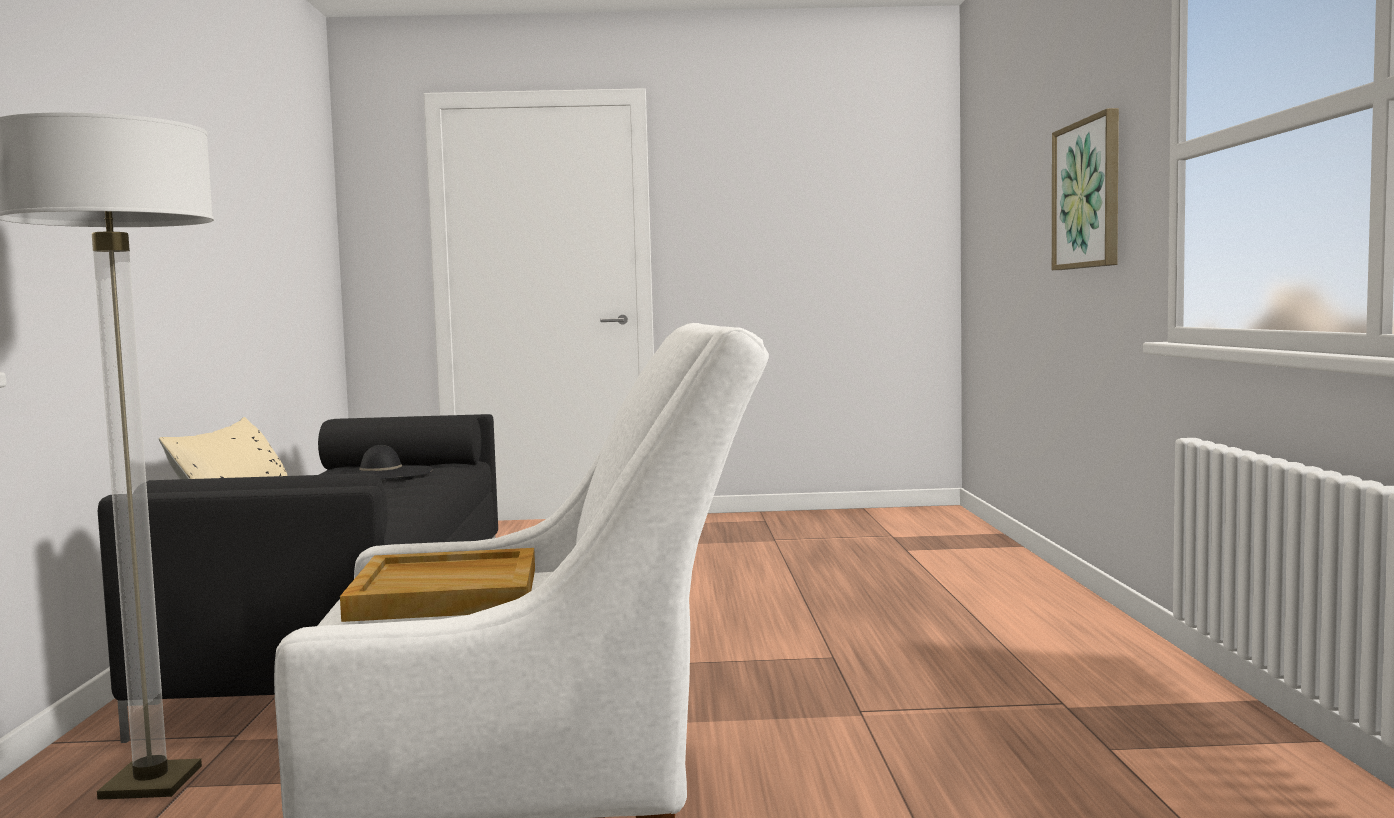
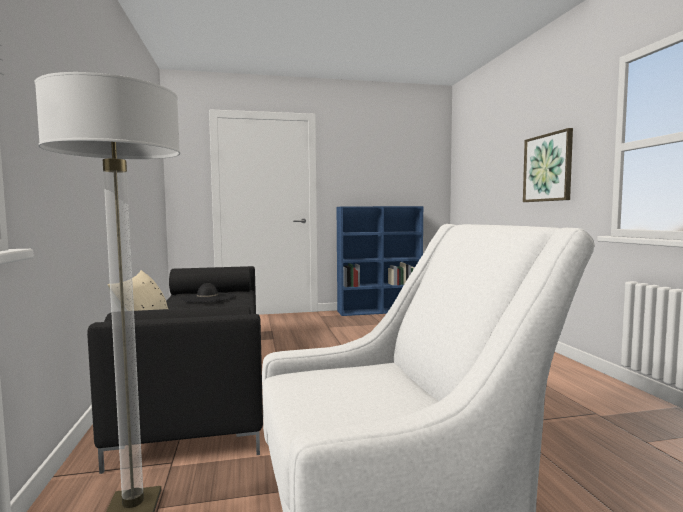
camera: 10 degrees left, 0 degrees up
(448, 592) = (340, 385): beige tray -> none
(792, 516) = (380, 311): none -> blue bookcase

